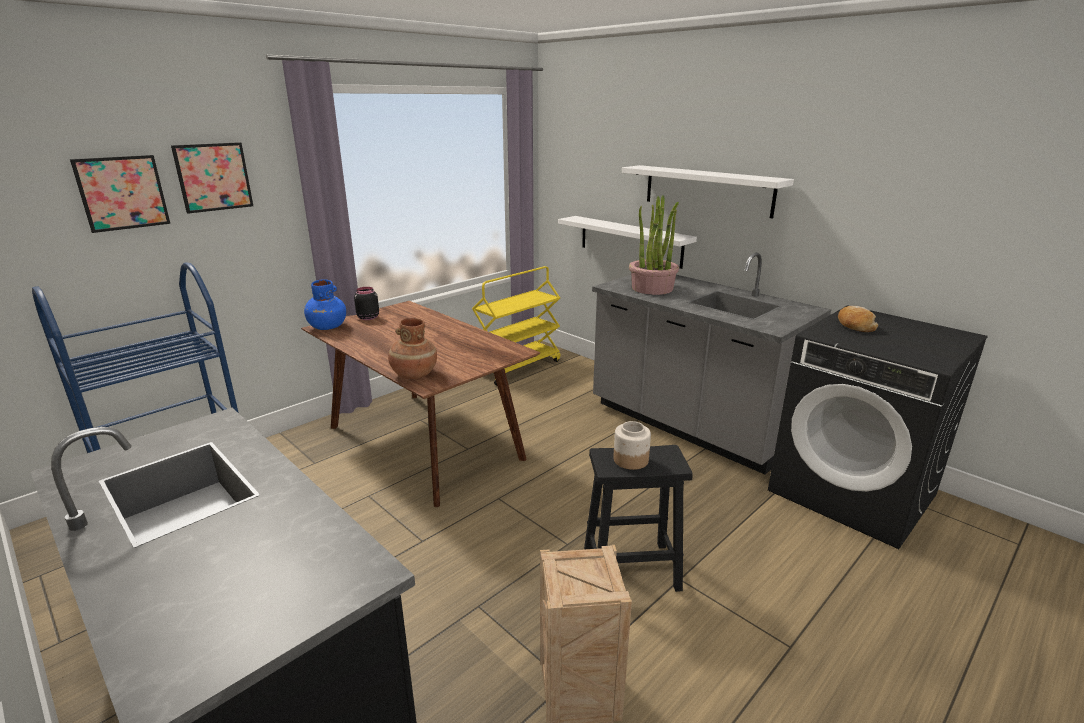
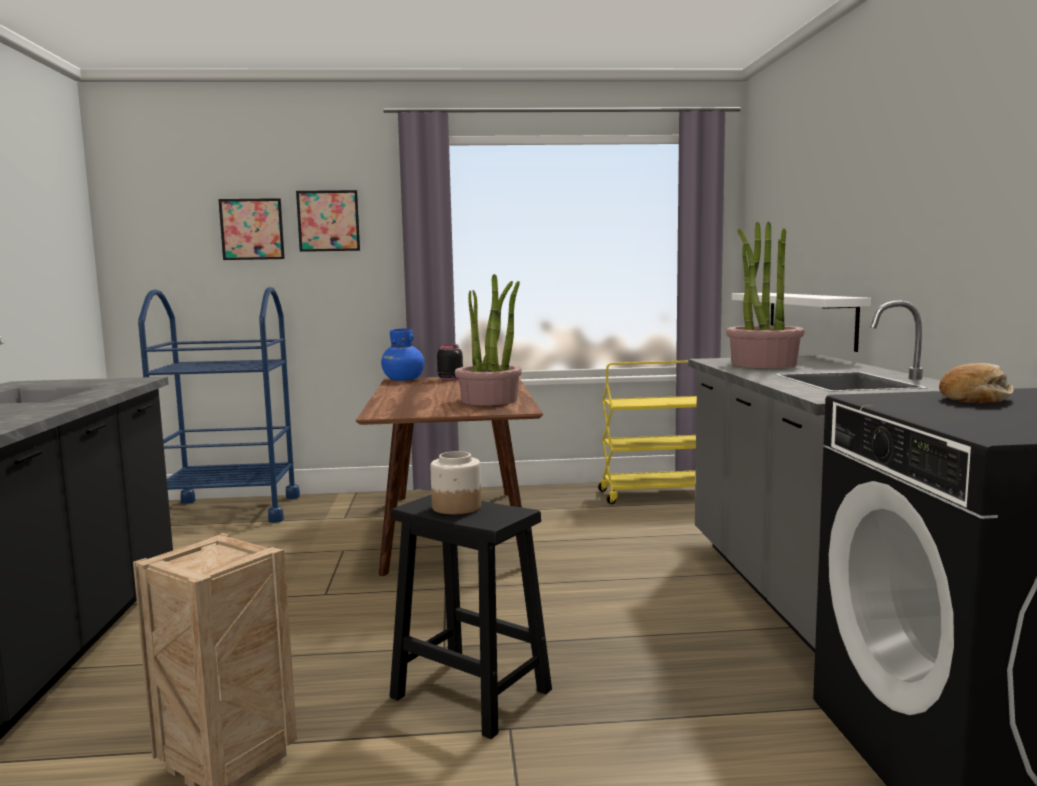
camera: 40 degrees right, 15 degrees down
(413, 374) = (387, 408): brown vase -> none
(470, 344) = (490, 400): none -> potted plant
(707, 190) = (880, 223): white shelf -> none

